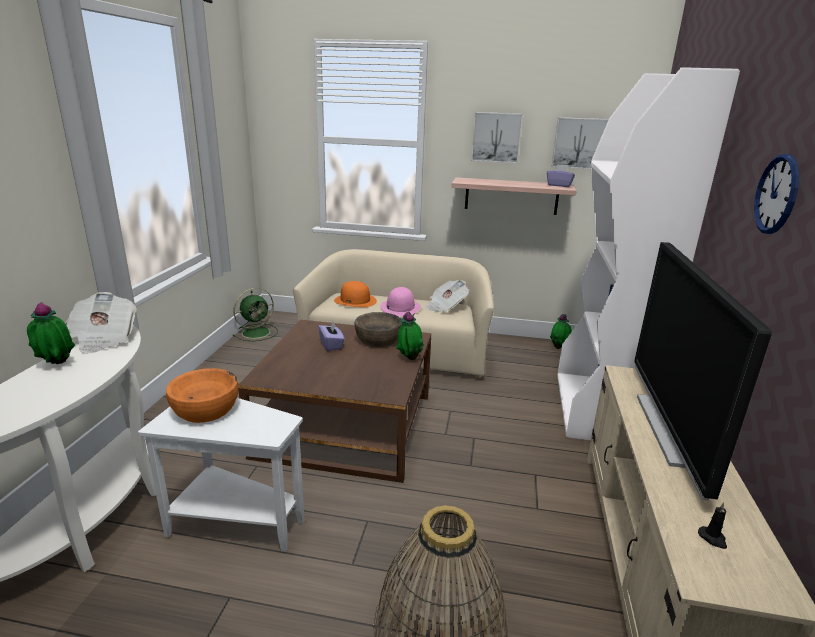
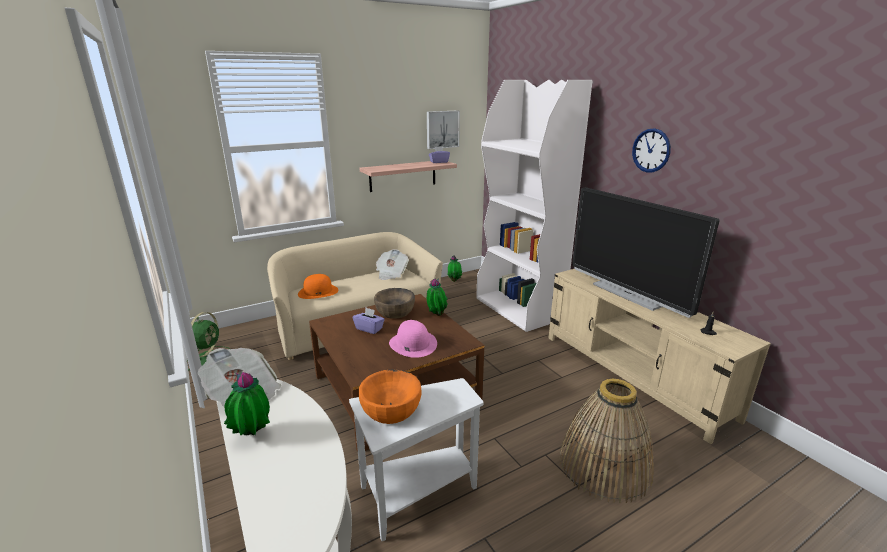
camera: 40 degrees left, 0 degrees up
(400, 307) = (361, 285): pink hat -> pink hat (412, 344)
(496, 137) = (386, 131): picture -> none

